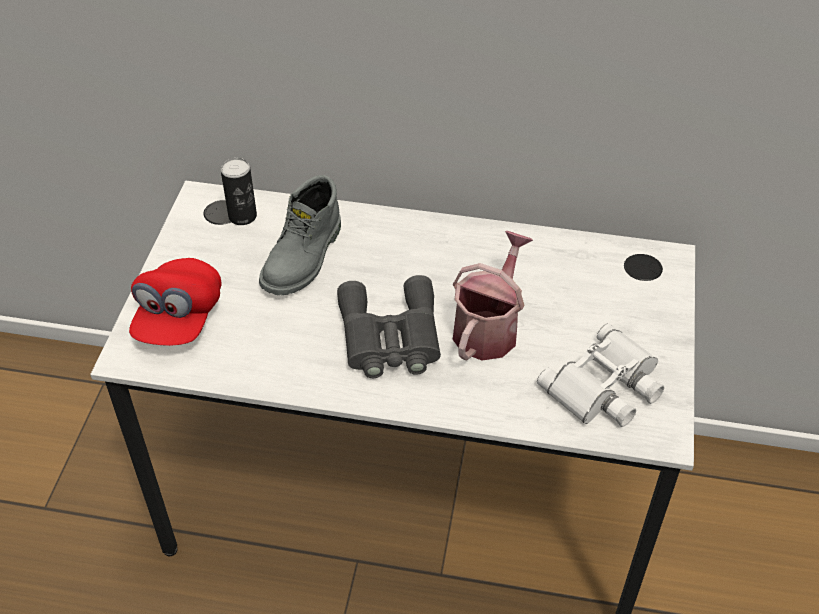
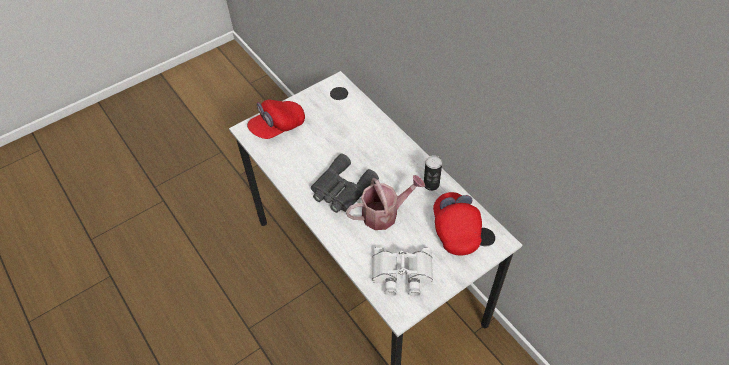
camera: 45 degrees right, 5 degrees up
(242, 216) = (344, 100): can -> can (431, 184)
(304, 258) = (347, 133): grey boot -> none
(601, 282) = (455, 229): none -> red cap

